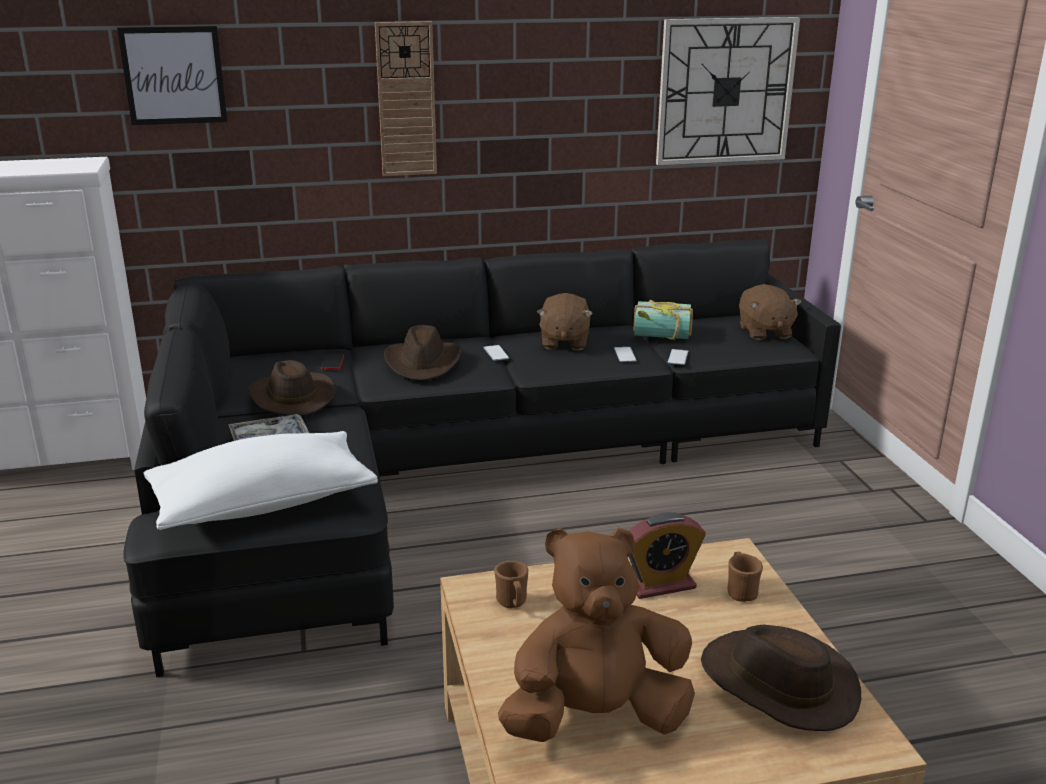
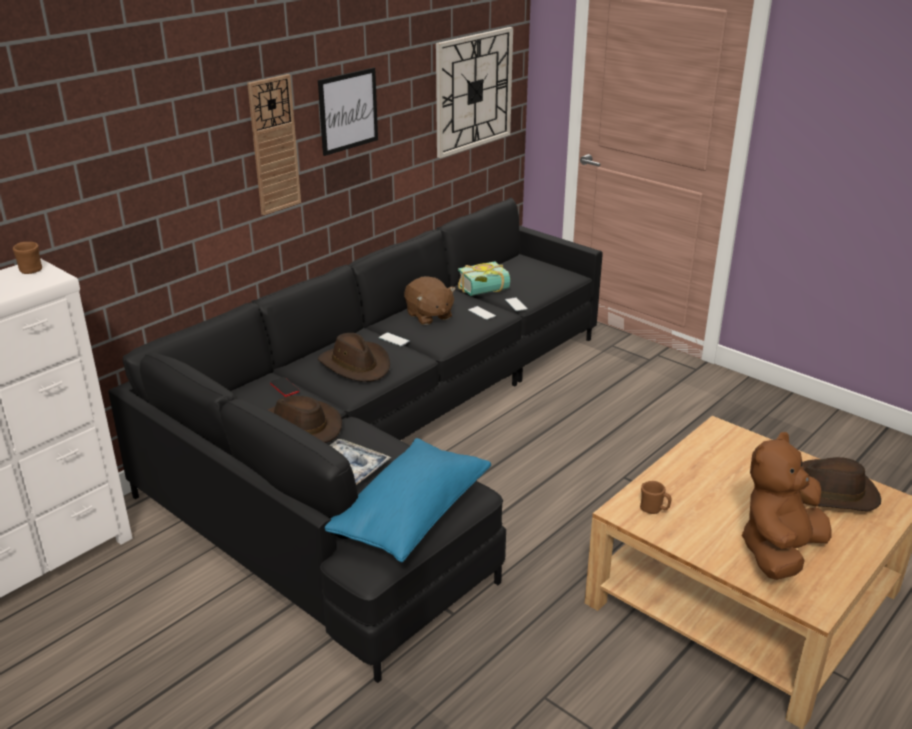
camera: 35 degrees left, 5 degrees up
(174, 75) = (90, 165): picture -> picture (348, 111)
(263, 504) = (410, 515): white pillow -> blue pillow
(660, 584) = (709, 463): alarm clock -> none
(740, 591) = (749, 449): brown mug -> brown mug (29, 269)
(764, 332) = (542, 268): brown plush toy -> none

